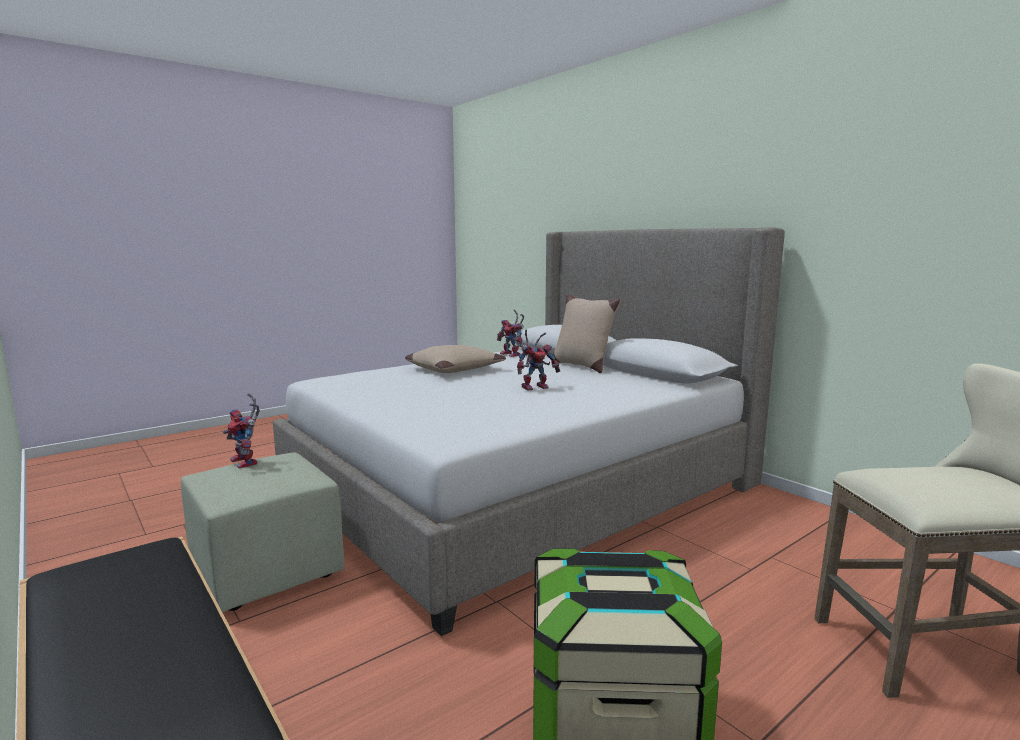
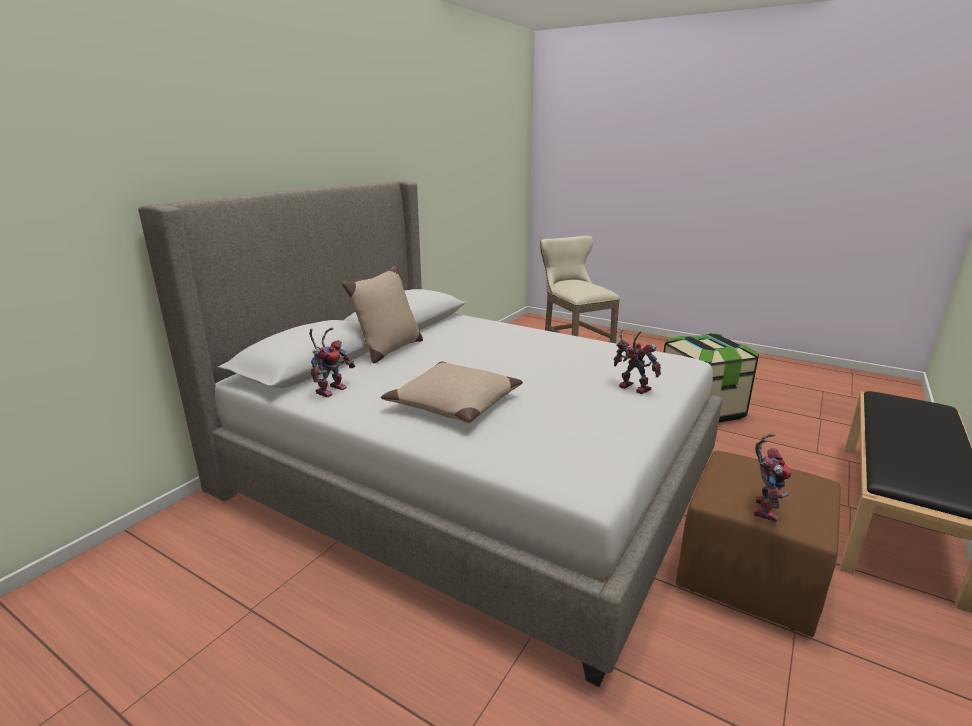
camera: 110 degrees left, 10 degrees up
(268, 572) = (747, 575): green ottoman -> brown ottoman
(536, 387) = (504, 355): toy robot -> toy robot (630, 388)

